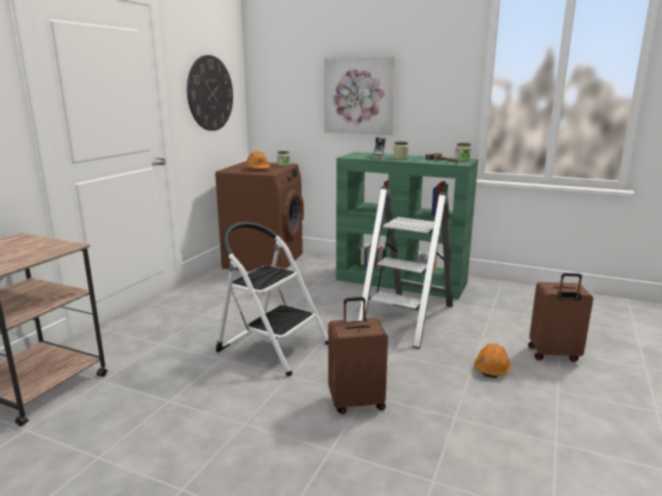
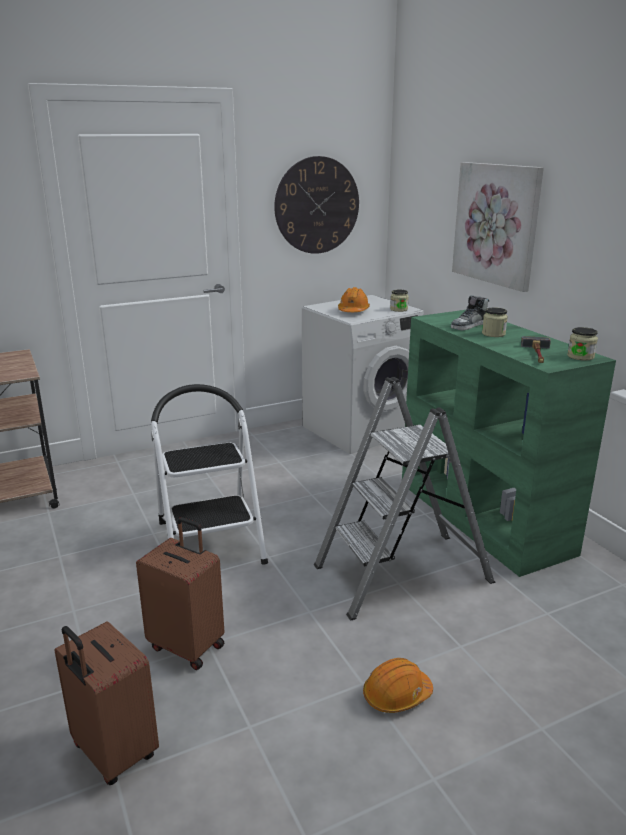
camera: 40 degrees right, 5 degrees up
(265, 260) = (361, 429): brown washing machine -> white washing machine
(553, 355) = (521, 729): brown suitcase -> brown suitcase (113, 753)

